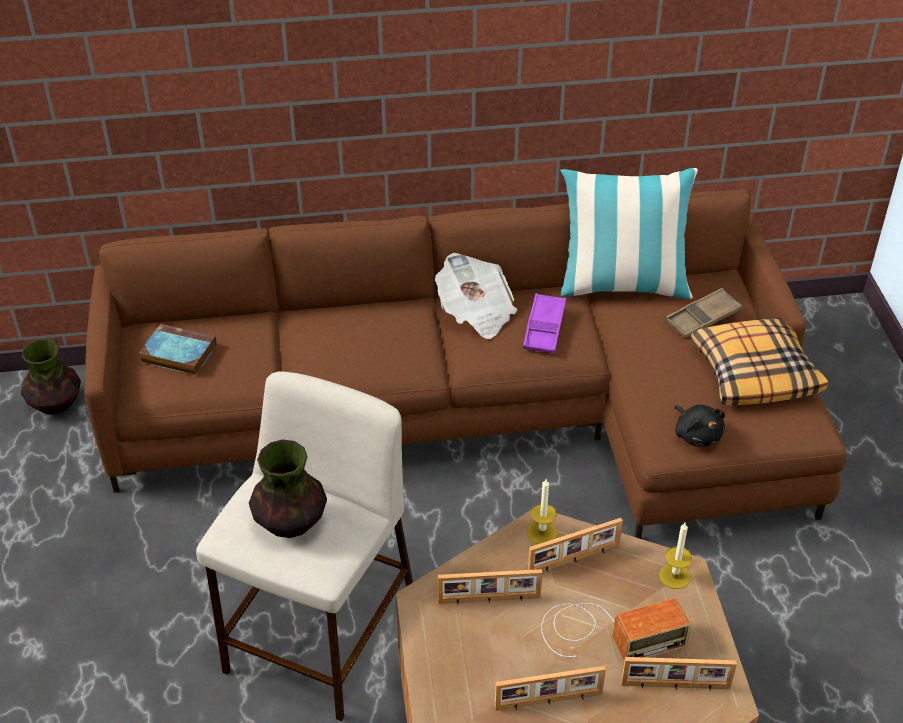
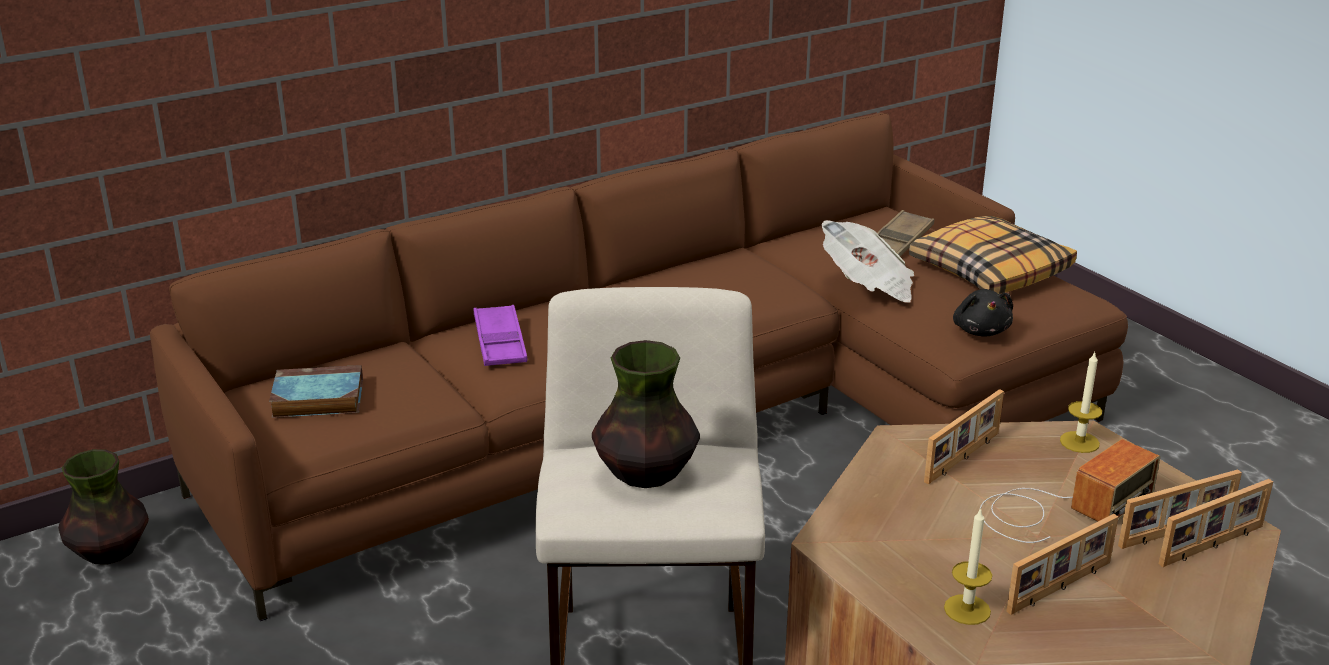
camera: 25 degrees left, 15 degrees down
(476, 312) = (656, 286): newspaper -> newspaper (868, 285)
(489, 600) = (906, 518): picture frame -> picture frame (1213, 546)
(542, 533) = (906, 444): candle -> candle (967, 609)
(544, 328) = (744, 282): purple tray -> purple tray (500, 342)
(622, 285) = (791, 237): pillow -> none
(696, 434) = (981, 330): black plush toy -> black plush toy turned 45 degrees clockwise

